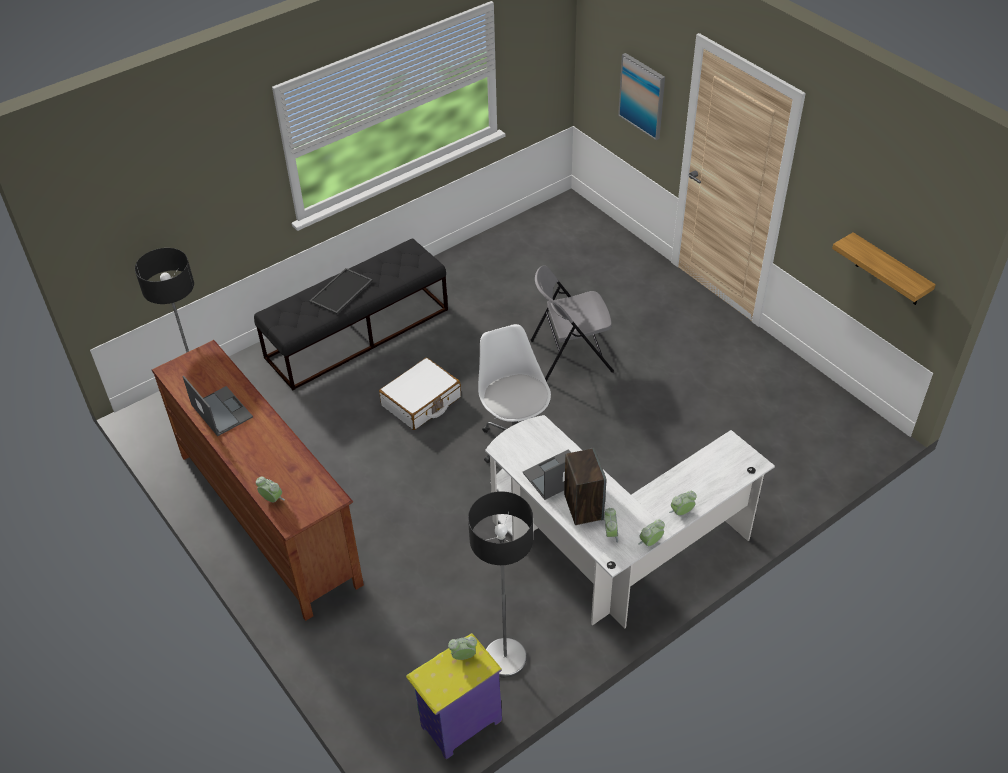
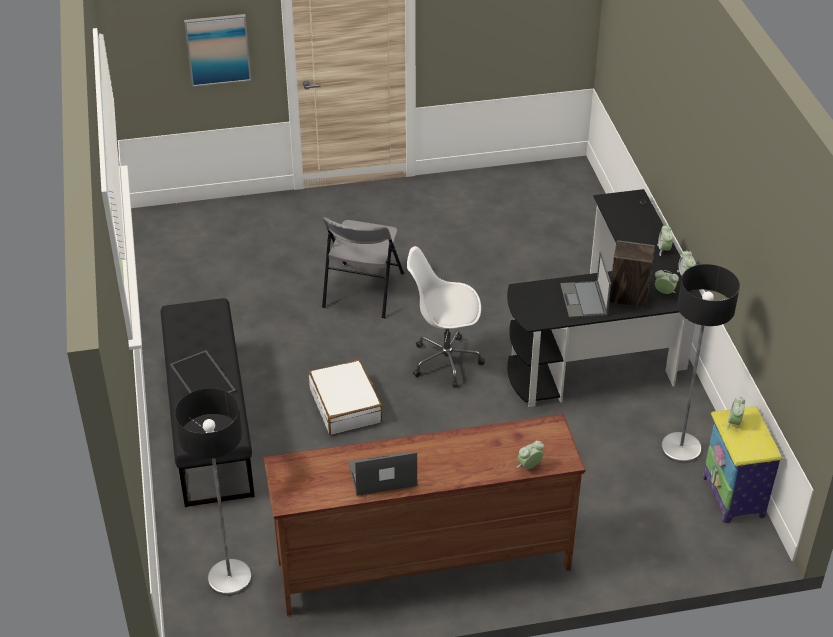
camera: 65 degrees left, 5 degrees down
(614, 553) = (607, 347): white desk -> black desk
(889, 271) = (536, 33): shelf -> none

